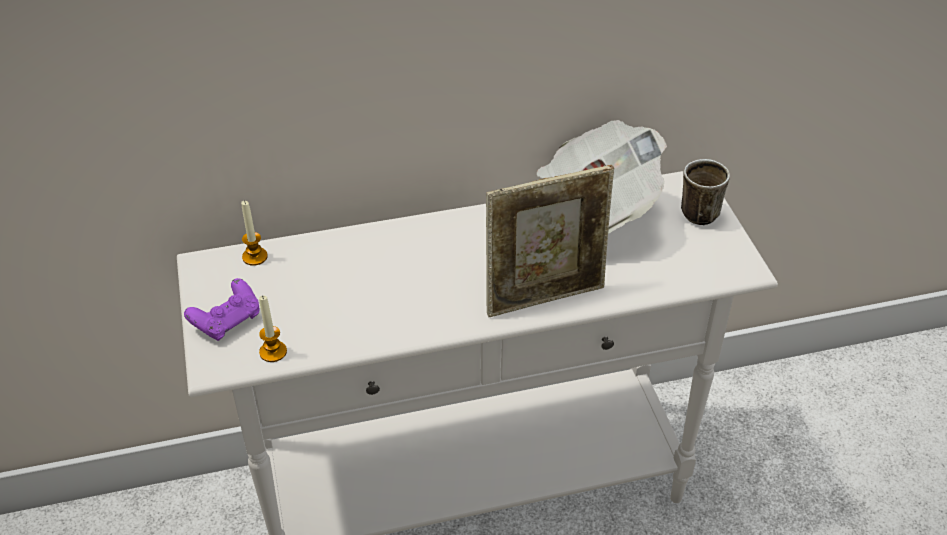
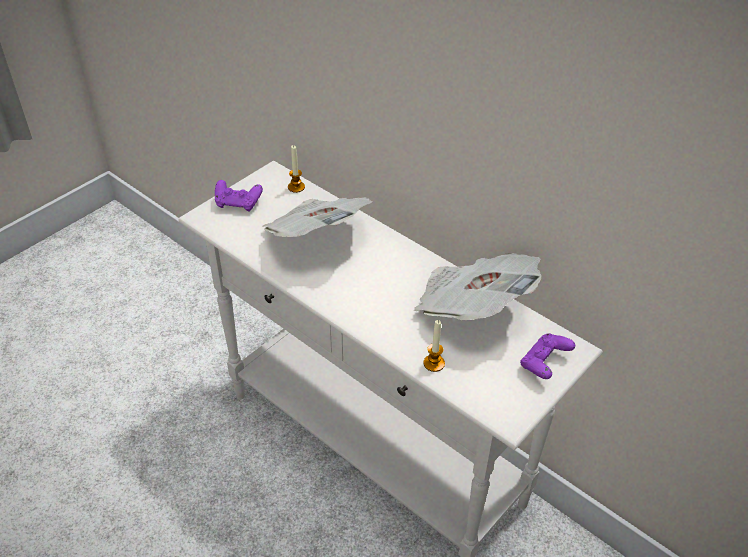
camera: 55 degrees right, 0 degrees up
(273, 352) = (229, 232): candle -> candle (434, 363)
(362, 279) = (317, 236): none -> newspaper
(545, 297) = (376, 323): picture frame -> none
(695, 210) = (544, 364): mug -> purple game controller

